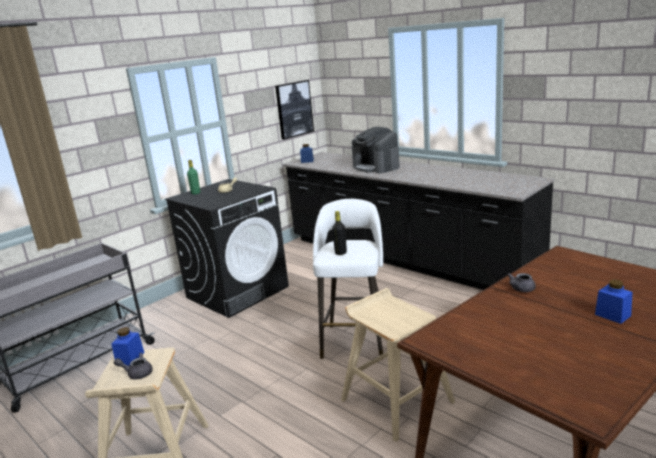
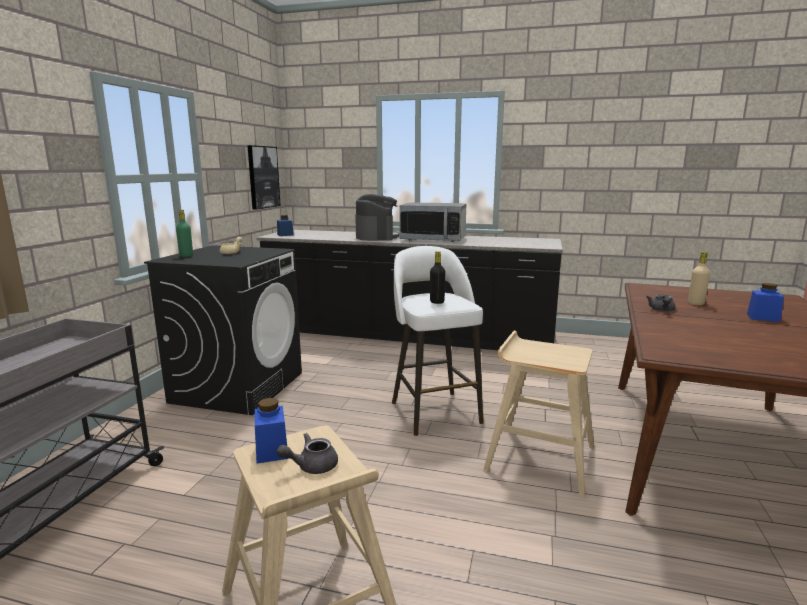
camera: 30 degrees left, 5 degrees down
(376, 167) = (376, 236): coffee machine -> coffee machine turned 120 degrees counterclockwise
(420, 174) = (433, 239): none -> microwave
(575, 285) = (696, 303): none -> beige bottle

